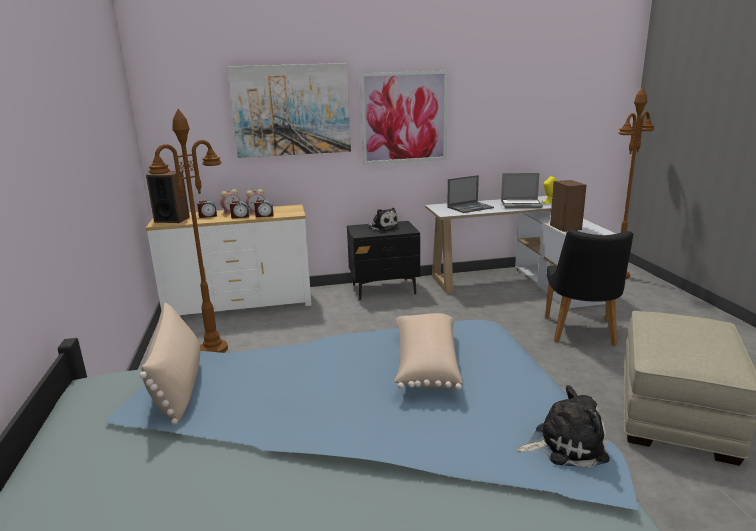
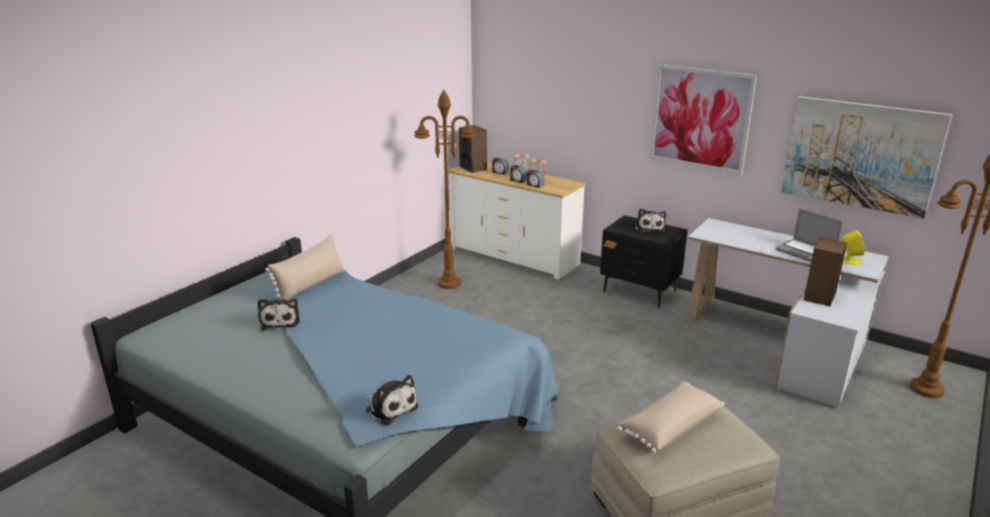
camera: 45 degrees right, 5 degrees up
(218, 444) = (280, 321): none -> plush toy
(291, 110) = (590, 91): picture -> picture (860, 155)
(425, 364) = (421, 336): beige pillow -> beige pillow (669, 426)
(470, 207) = (743, 236): laptop -> none
(581, 334) = (738, 414): black chair -> none

